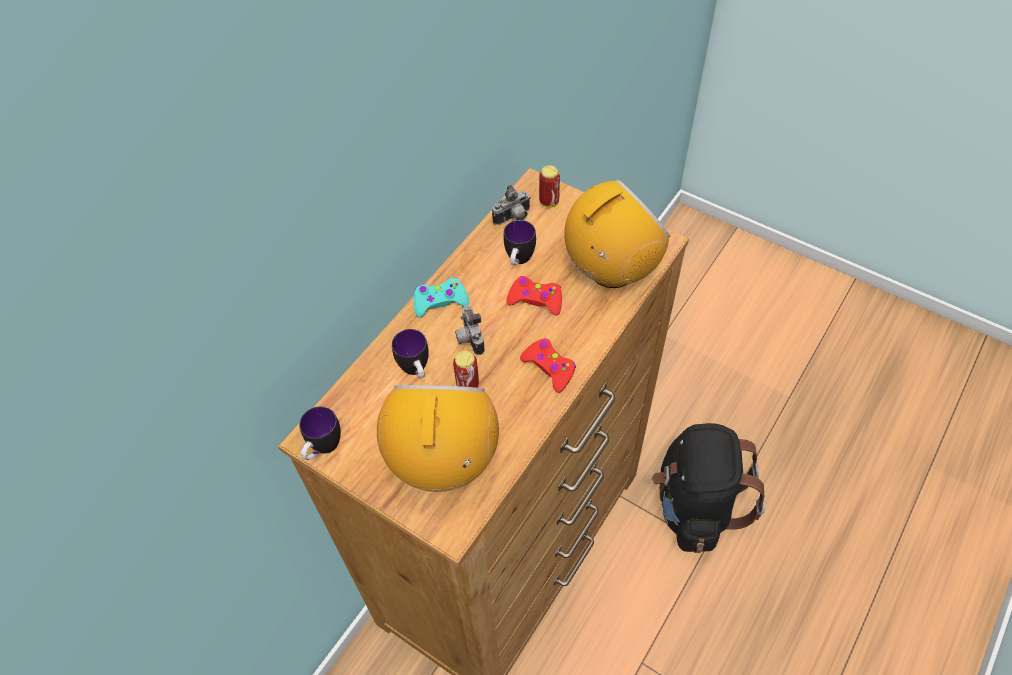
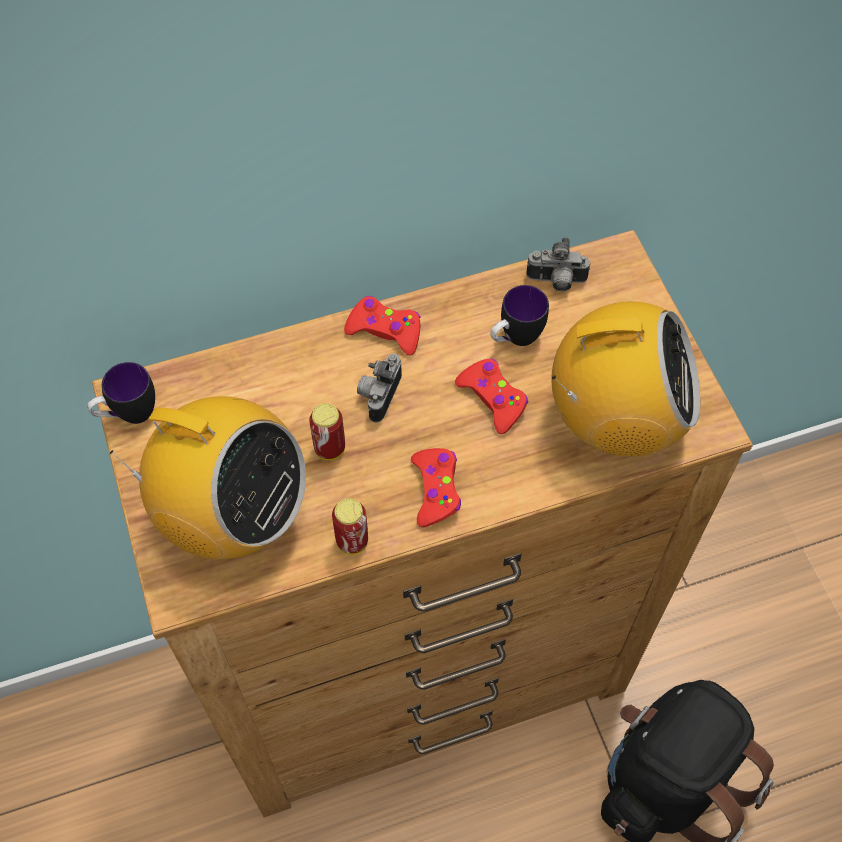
camera: 35 degrees right, 5 degrees up
(416, 371) = (291, 394): mug -> none
(440, 301) = (385, 330): turquoise game controller -> red game controller
(444, 461) = (233, 515): radio -> radio turned 75 degrees clockwise
(549, 202) = (616, 288): can -> can (352, 541)

